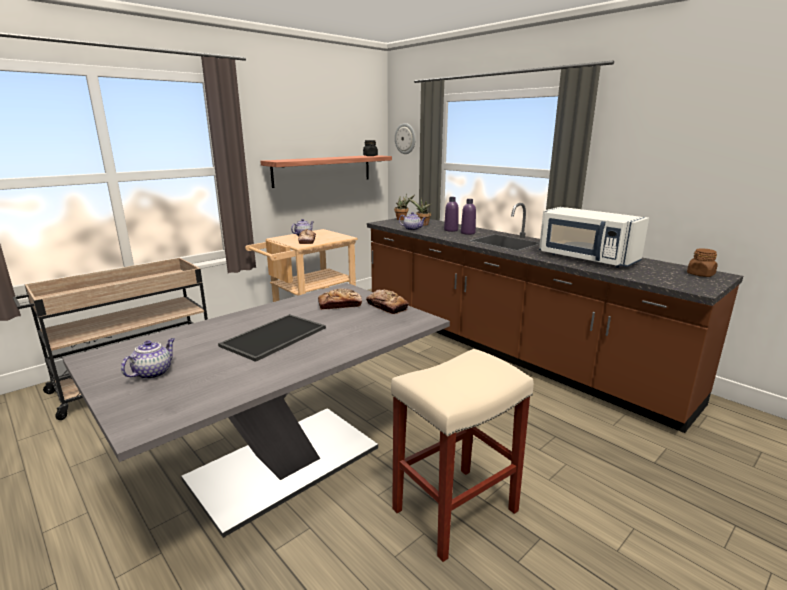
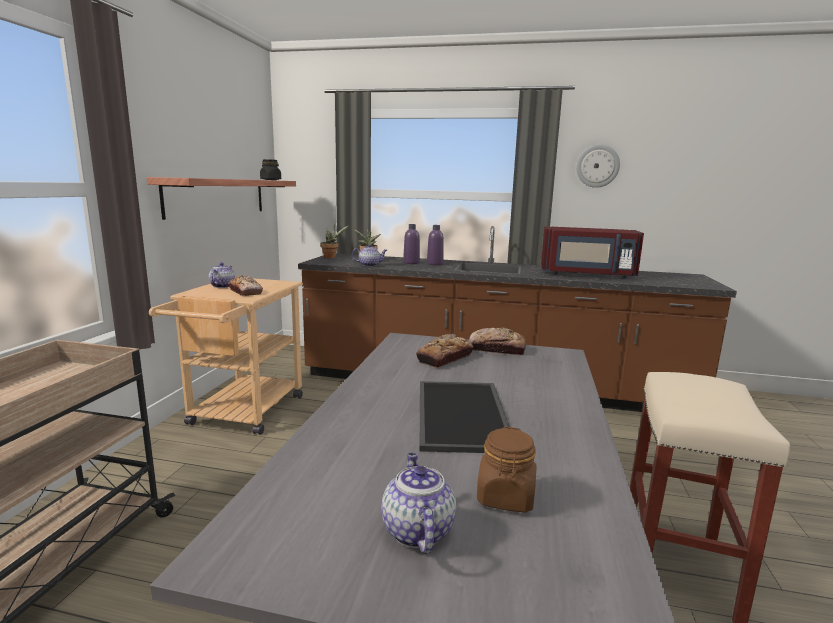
camera: 35 degrees left, 5 degrees down
(405, 138) = (305, 161): wall clock -> wall clock (597, 166)
(586, 259) = (587, 274): white microwave -> red microwave
(700, 274) = (682, 276): brown jar -> brown jar (505, 497)

